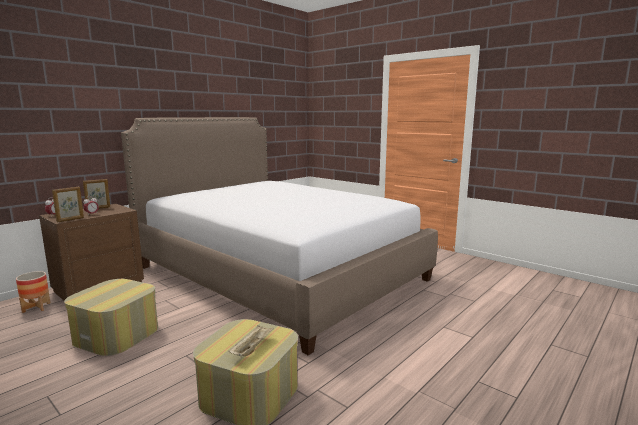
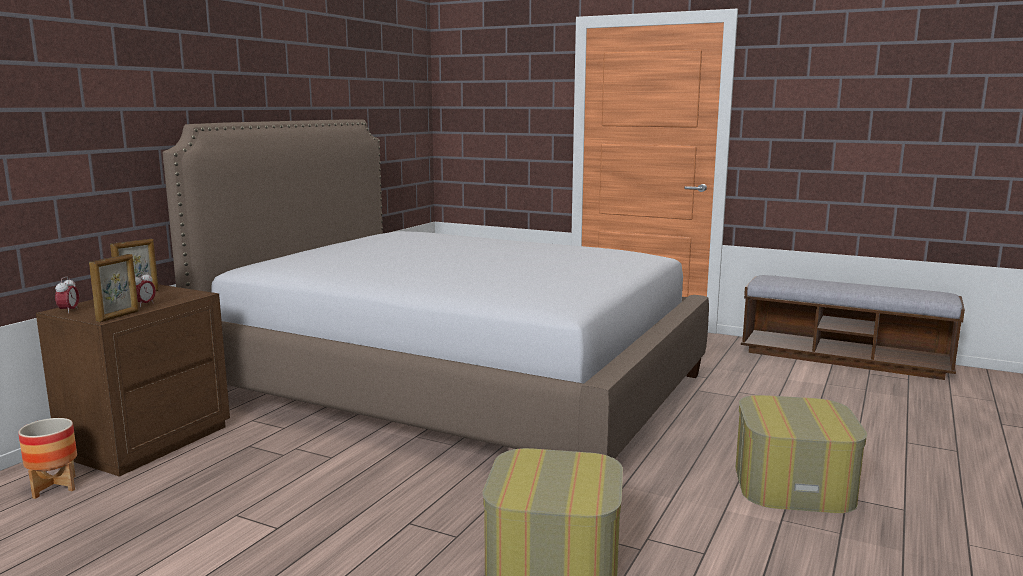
camera: 15 degrees left, 0 degrees up
(116, 334) = (258, 508): ottoman -> ottoman (793, 483)
(252, 348) = (569, 484): beige tray -> none
(540, 278) = (843, 358): none -> bench

